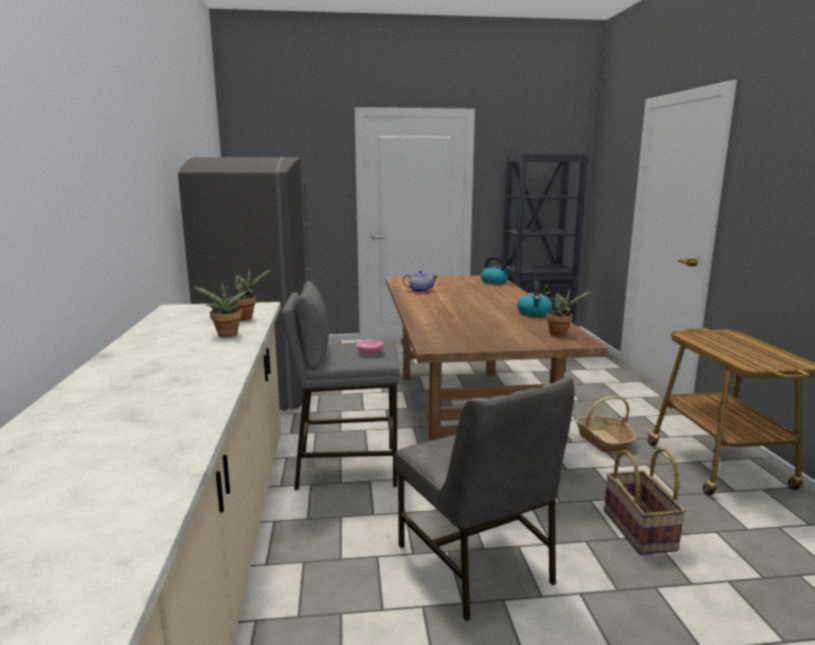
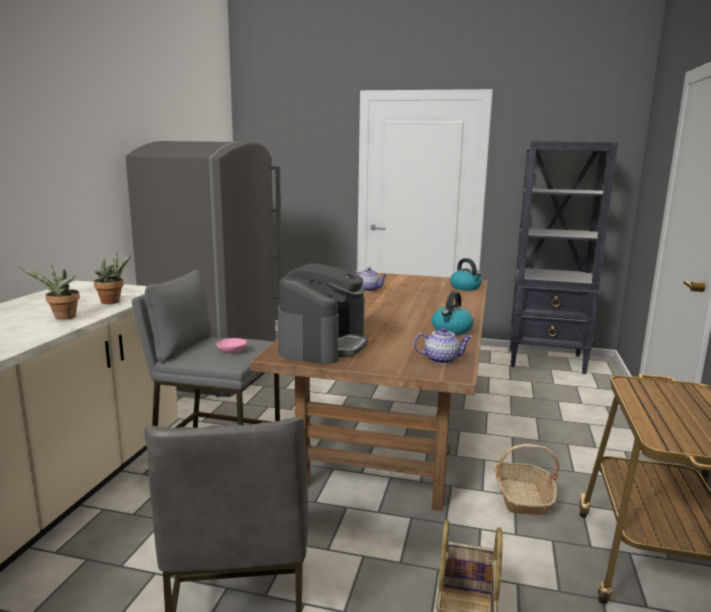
camera: 20 degrees right, 0 degrees up
(456, 335) = (323, 345): none -> coffee machine
(560, 334) = (441, 359): potted plant -> teapot

